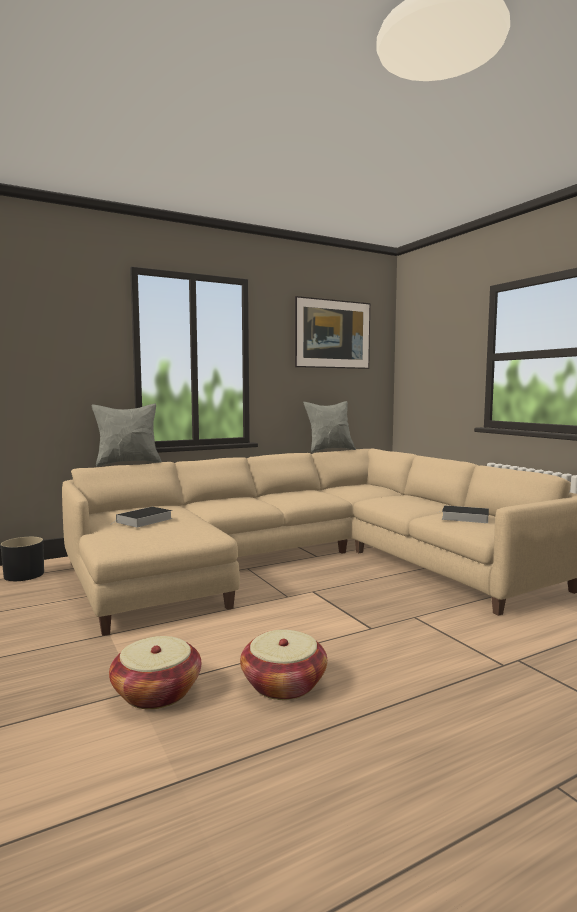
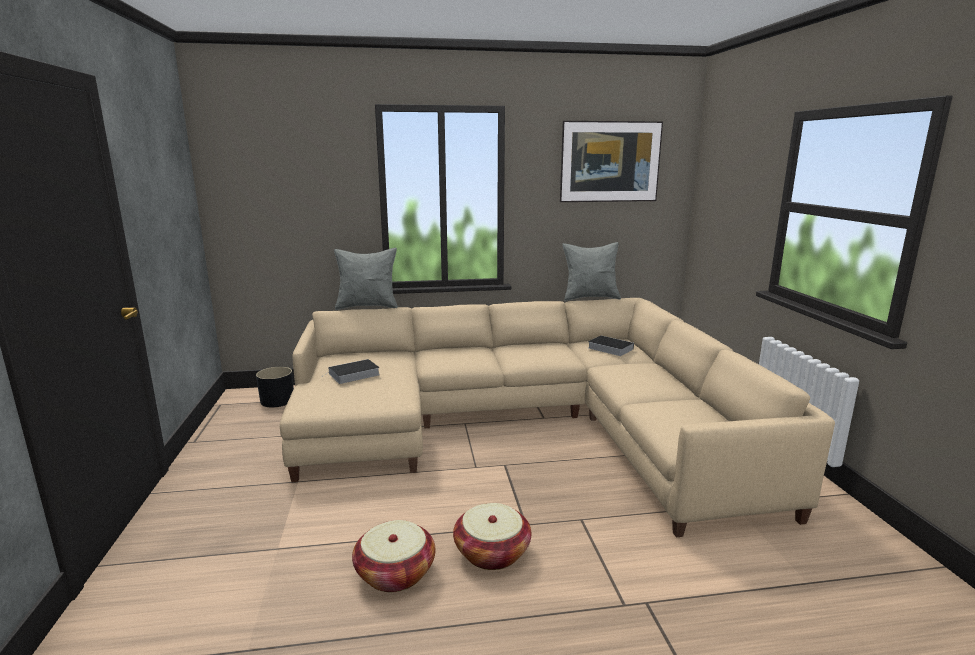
camera: 20 degrees right, 10 degrees up
(157, 692) = (291, 555): basket -> basket (492, 552)
(463, 517) = (675, 415): book -> book (609, 348)

